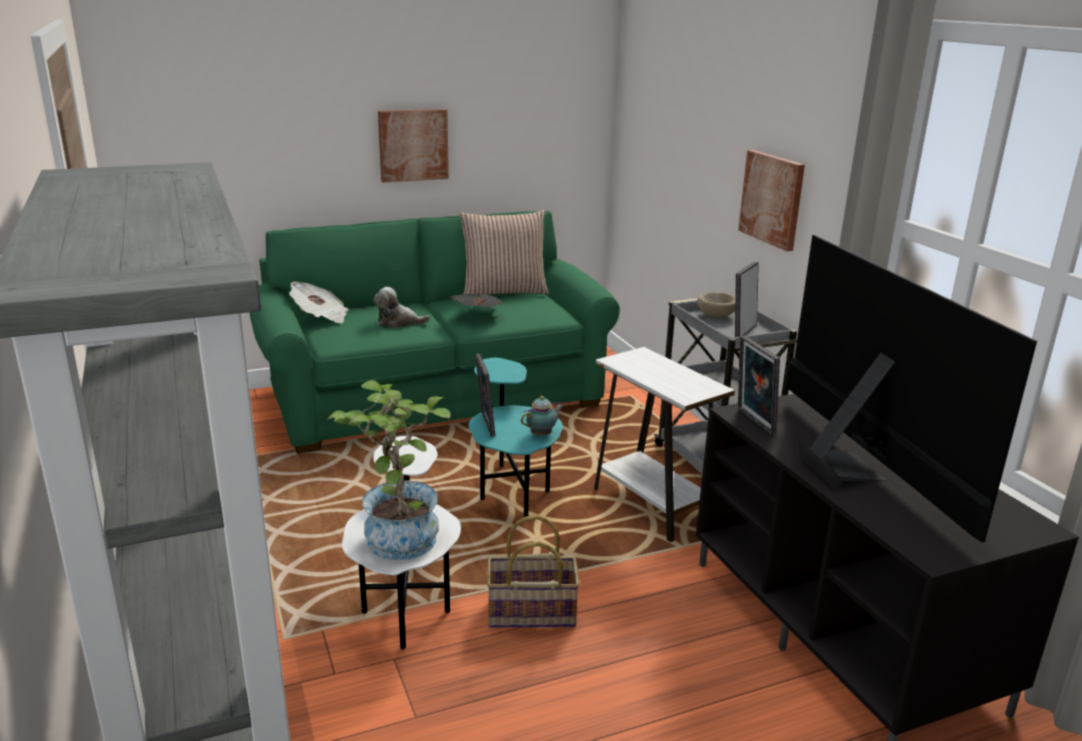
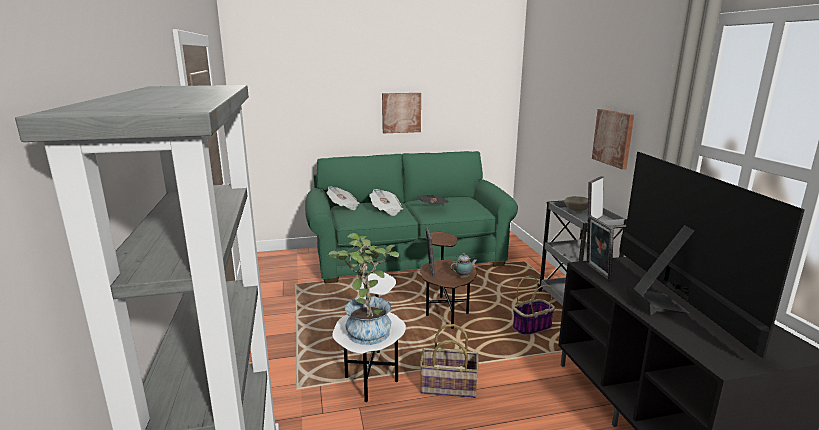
camera: 10 degrees right, 5 degrees down
(398, 322) = (386, 211): plush toy -> newspaper
(504, 291) = (450, 197): pillow -> none
(510, 488) = (445, 310): turquoise side table -> brown side table
(651, 507) = (532, 327): white side table -> basket

